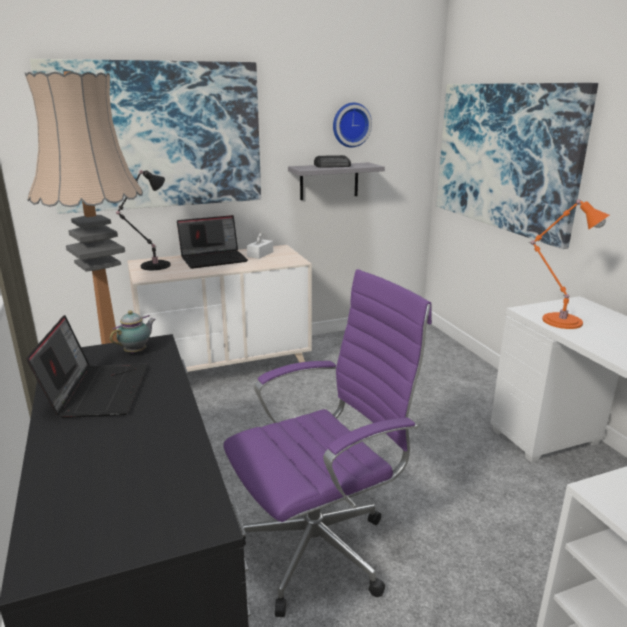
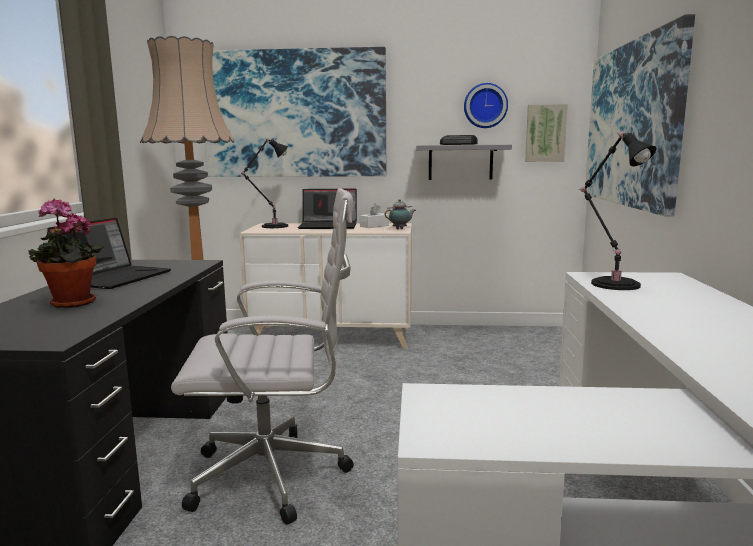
camera: 25 degrees right, 10 degrees down
(122, 453) = (71, 304): none -> potted plant
(137, 351) = (179, 264): teapot -> teapot (400, 229)
(321, 548) = (276, 475): purple office chair -> white office chair
(401, 150) = (545, 133): none -> picture
(558, 320) = (612, 283): orange table lamp -> black table lamp

